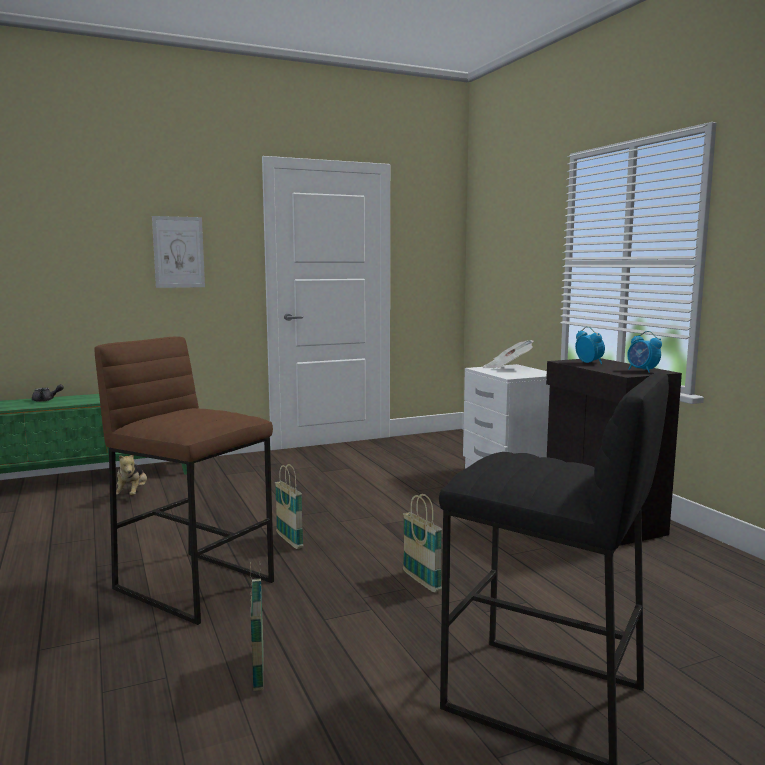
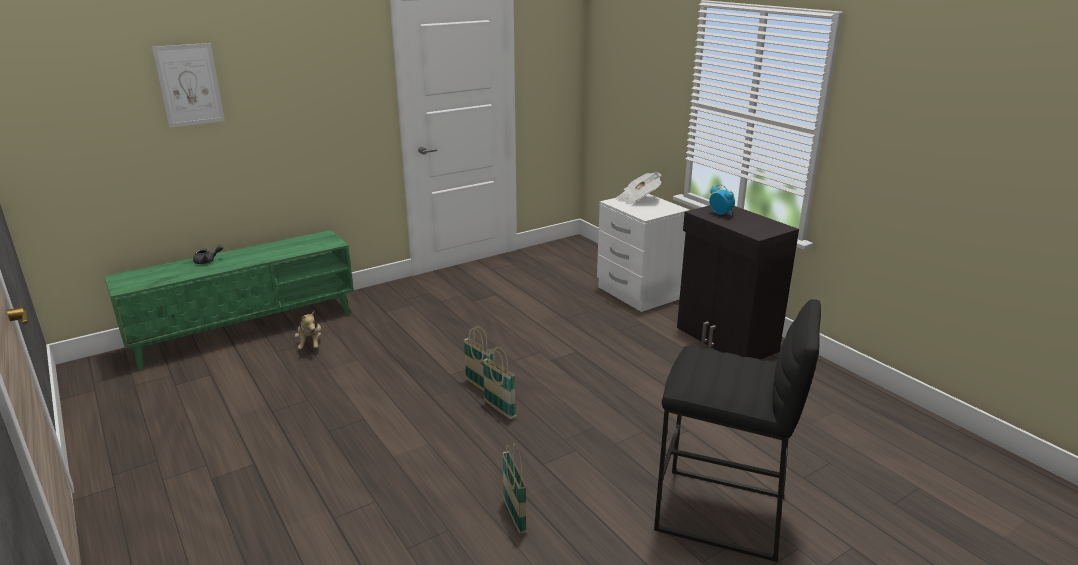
camera: 10 degrees left, 15 degrees up
(178, 252) = (314, 98): picture -> picture (189, 85)
(195, 584) = (424, 441): brown stool -> none
(421, 581) = (603, 419): basket -> basket (499, 409)
(642, 370) = (768, 227): alarm clock -> none

